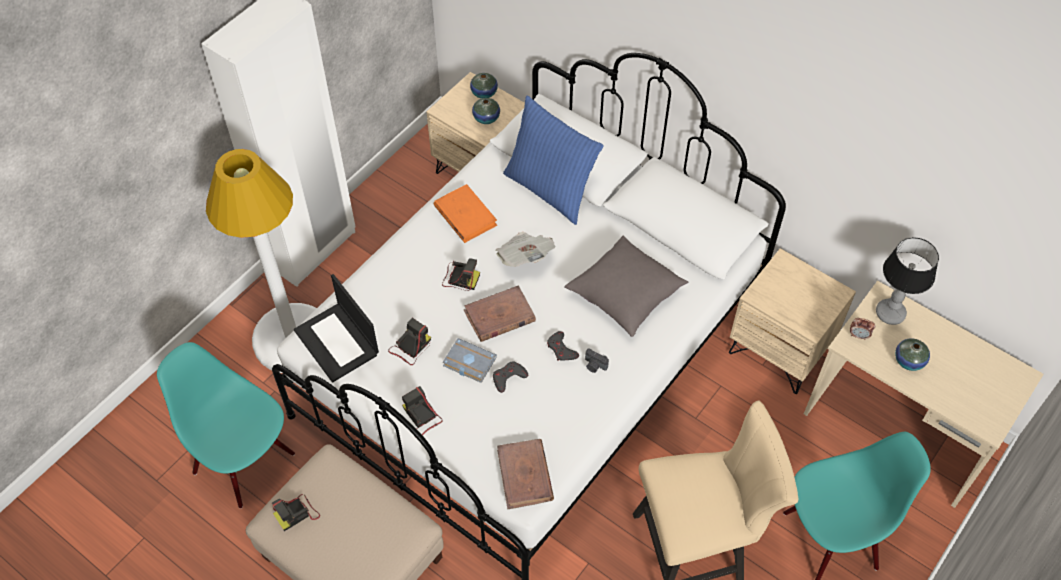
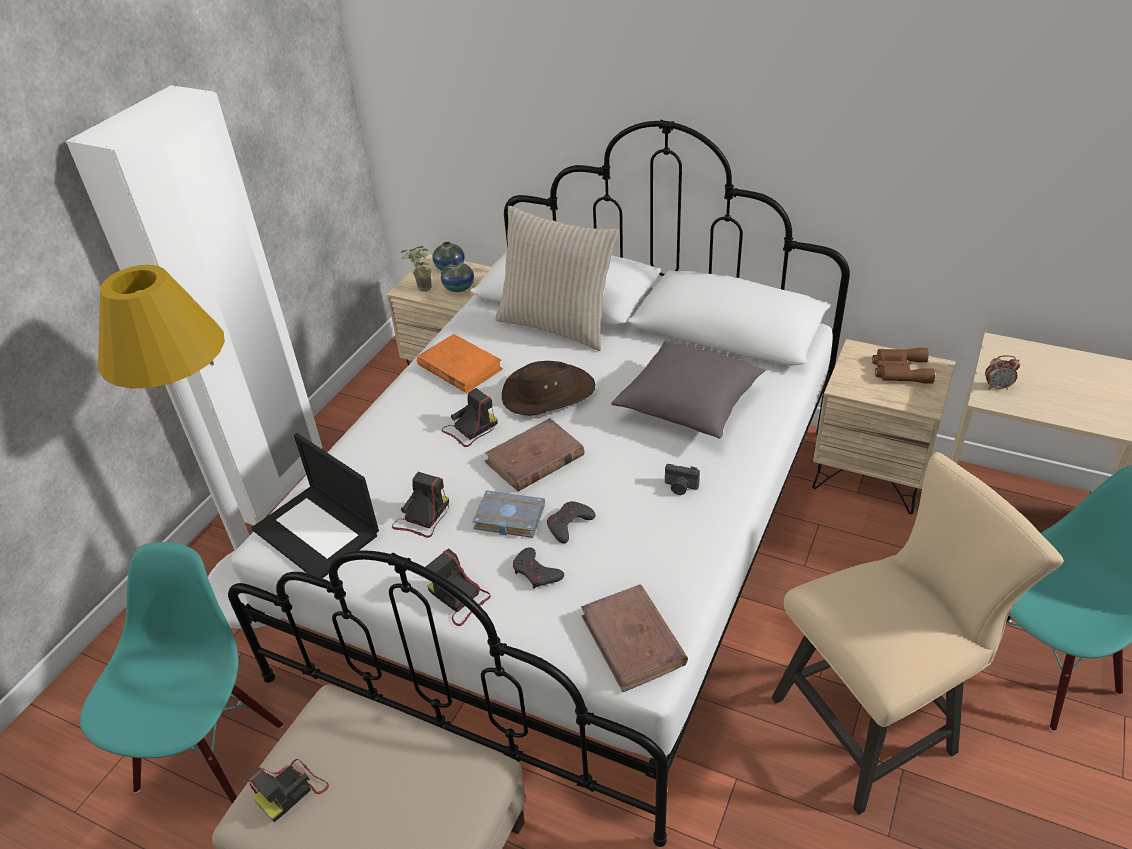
camera: 10 degrees left, 15 degrees down
(245, 462) = (209, 755): turquoise chair -> turquoise chair turned 75 degrees clockwise
(455, 113) = (421, 290): none -> potted plant
(460, 278) = (470, 429): camera -> camera turned 45 degrees counterclockwise
(525, 257) = (548, 393): newspaper -> brown hat
(550, 189) = (557, 325): blue pillow -> beige pillow
(561, 349) = (629, 478): grey game controller -> grey game controller (536, 572)
(807, 290) = (899, 370): none -> brown binoculars
(890, 314) = (1021, 359): table lamp -> none
(909, 361) = (1073, 399): vase -> none

